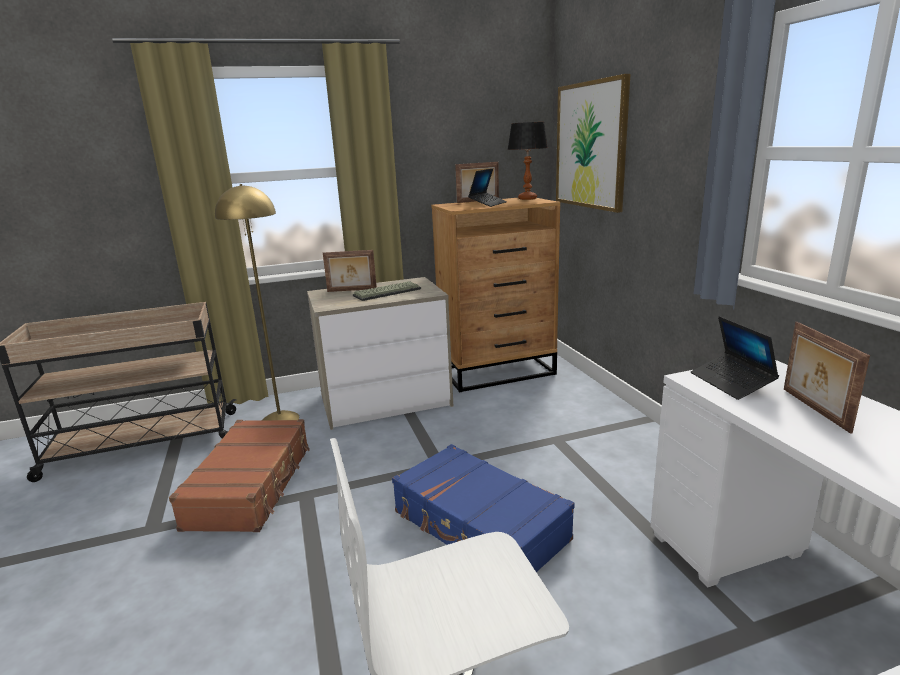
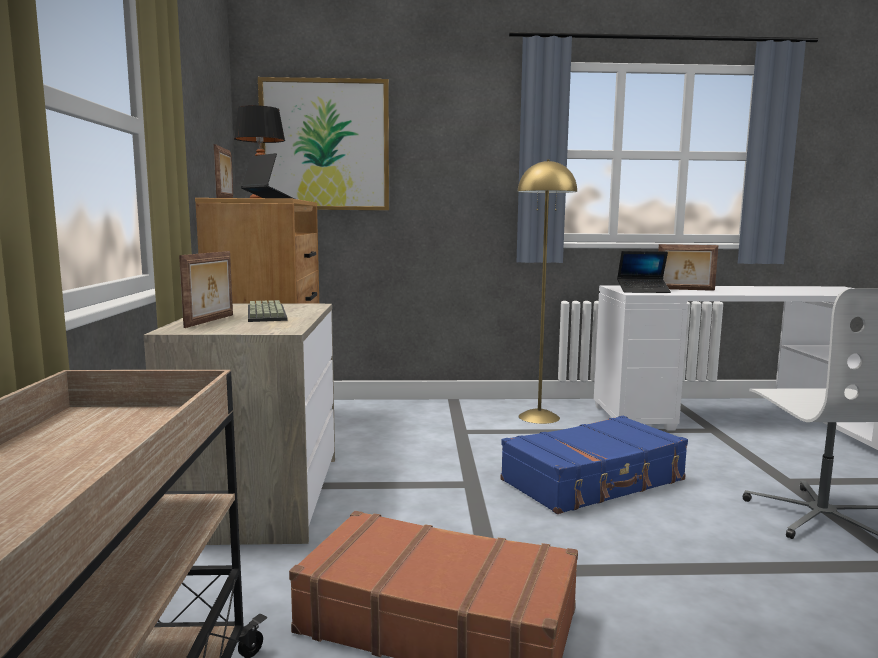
camera: 75 degrees left, 10 degrees down
(280, 419) = (208, 591): yellow floor lamp -> yellow floor lamp (539, 417)

